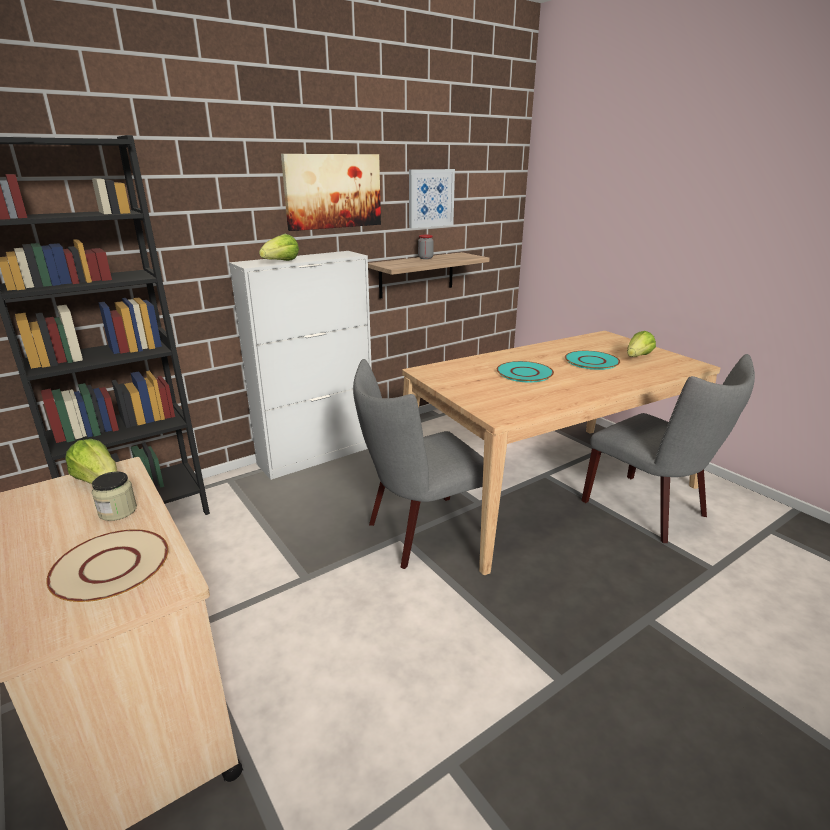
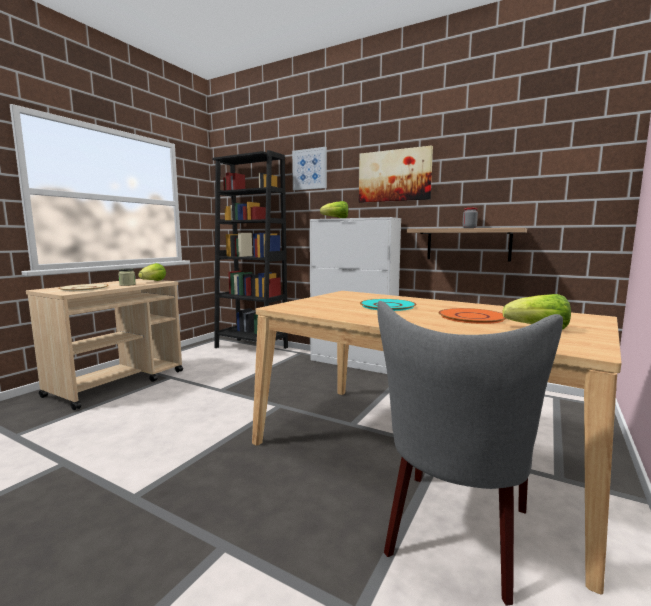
camera: 65 degrees right, 15 degrees down
(421, 533) = (288, 411): grey chair -> none
(430, 198) = (488, 177): picture -> picture (310, 169)
(591, 361) = (471, 317): turquoise plate -> orange plate

